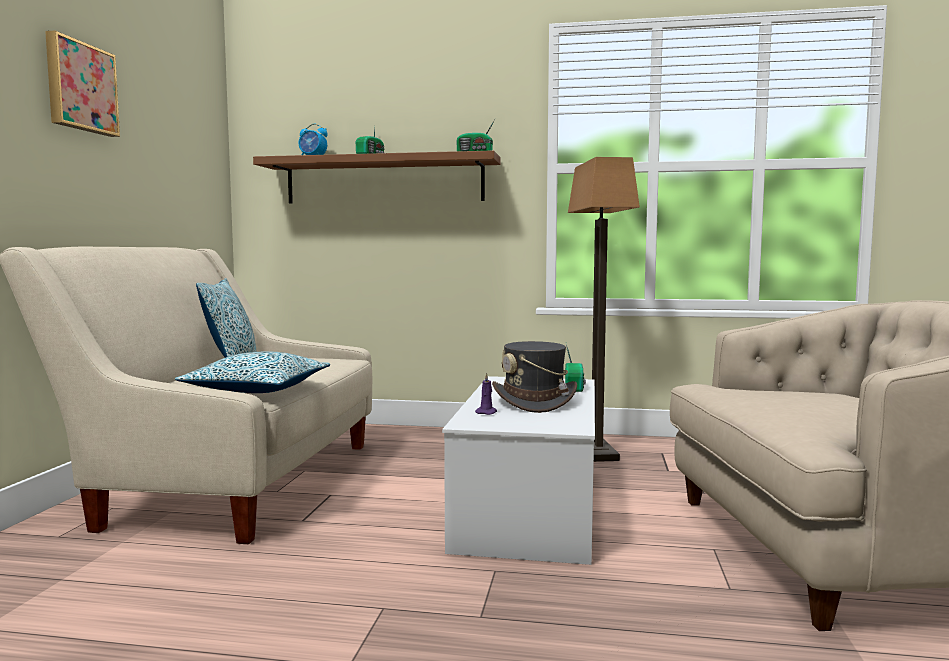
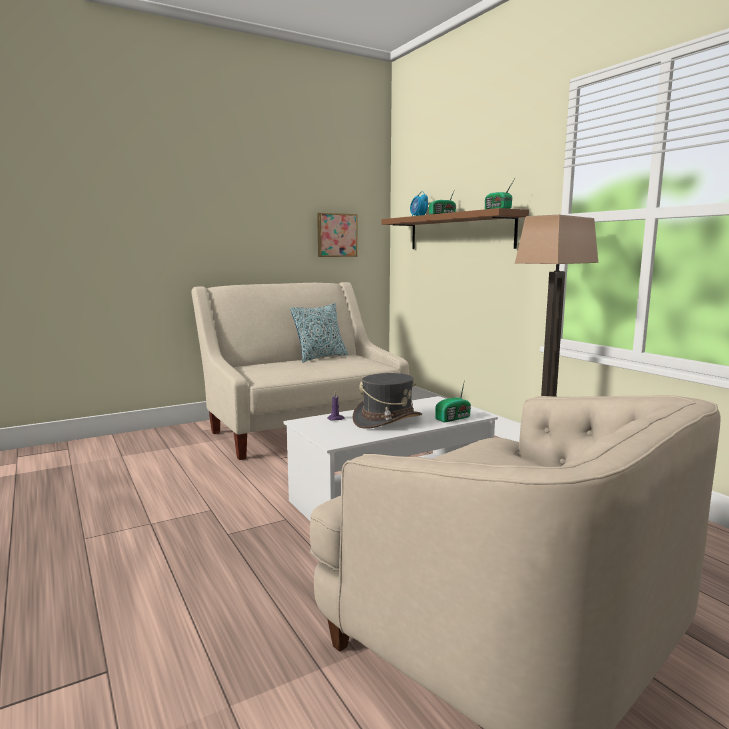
camera: 50 degrees right, 5 degrees up
(80, 87) = (255, 195): picture -> picture (336, 235)
(257, 389) = (273, 375): pillow -> none

